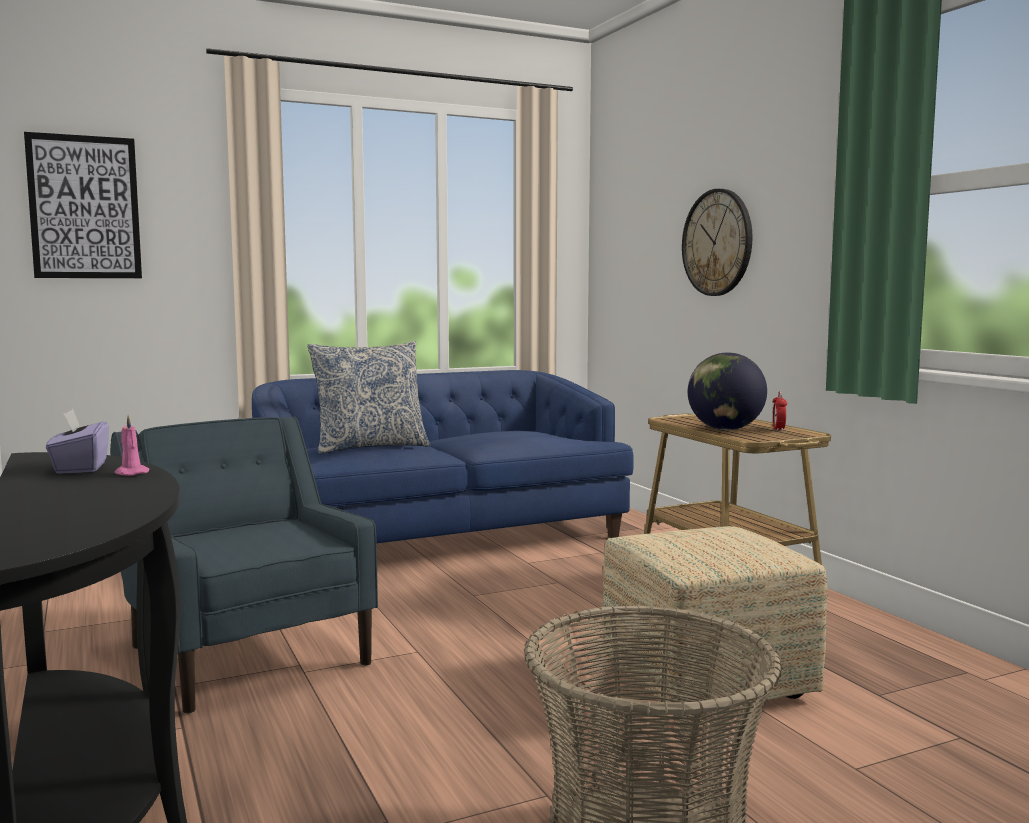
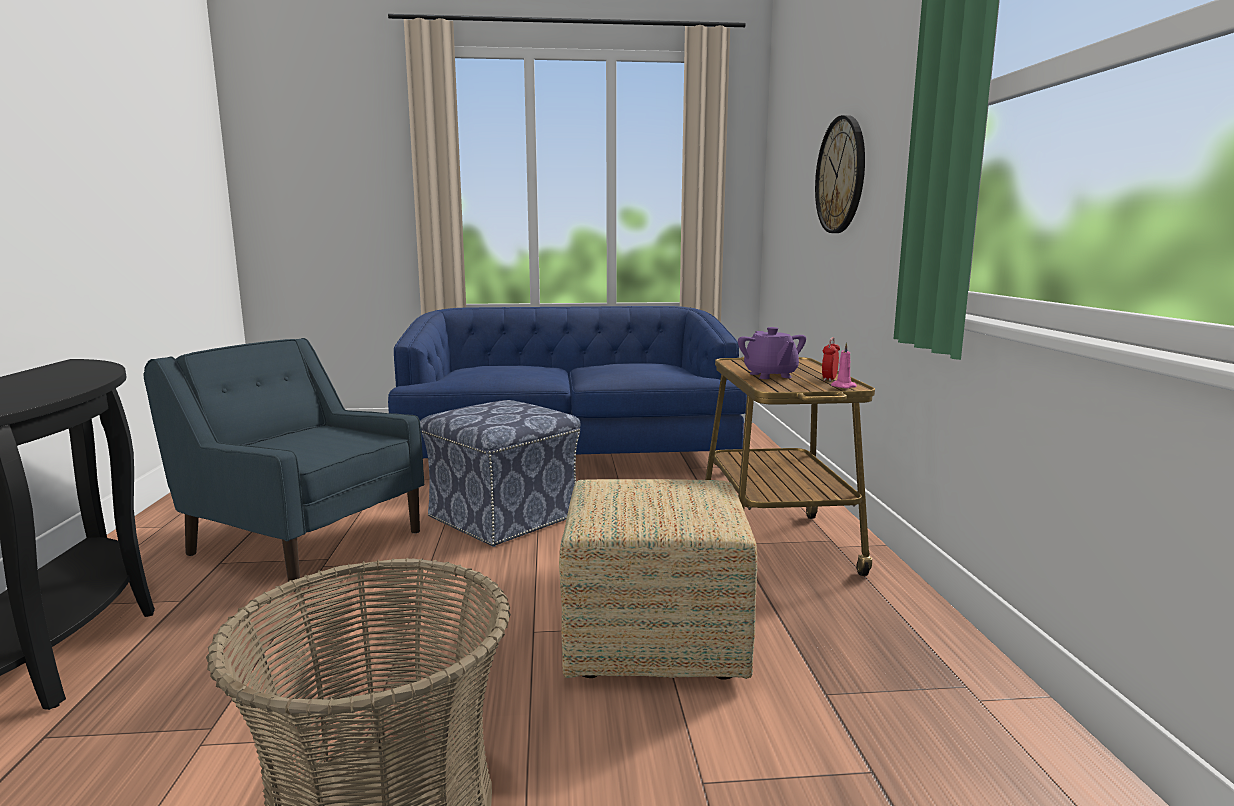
camera: 20 degrees right, 5 degrees up
(80, 468) = (63, 375): purple tissue box -> none
(84, 207) = (300, 160): picture -> none
(130, 473) = (76, 382): pink candle -> pink candle (842, 386)
(247, 653) = (303, 542): blue armchair -> blue armchair turned 45 degrees counterclockwise
(370, 447) = (494, 371): pillow -> none
(440, 602) = (502, 517): none -> ottoman
(725, 429) = (770, 375): globe -> purple teapot

